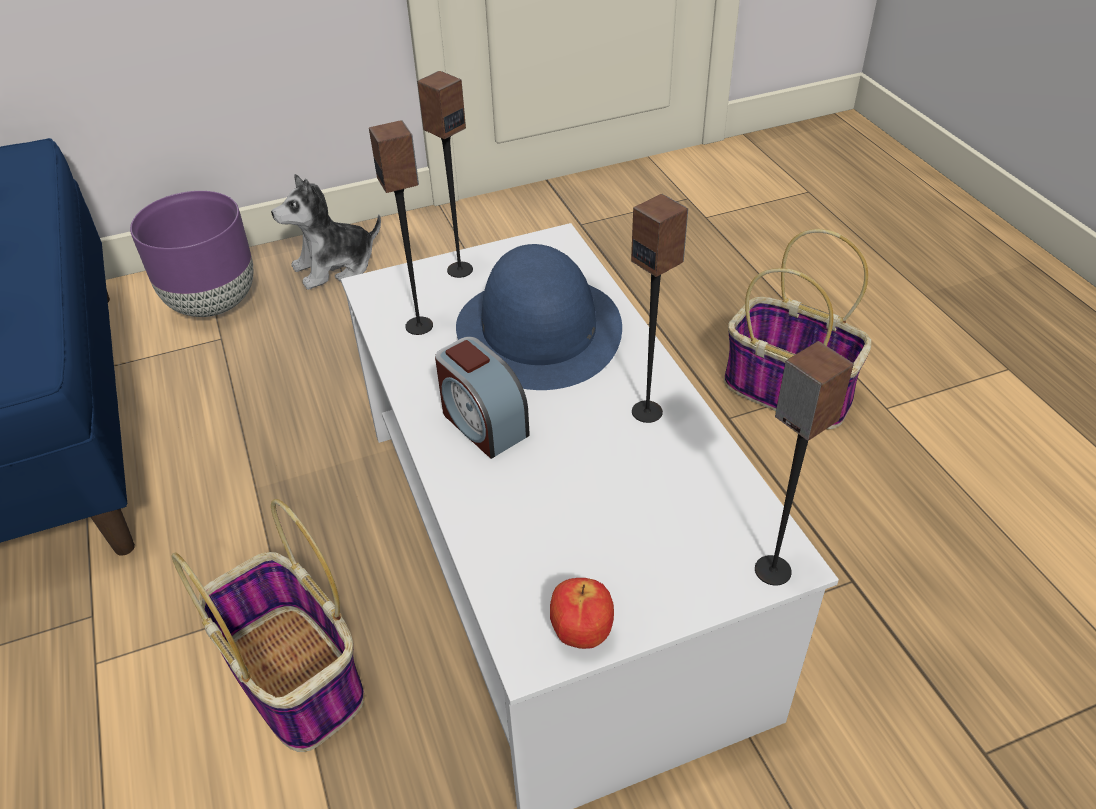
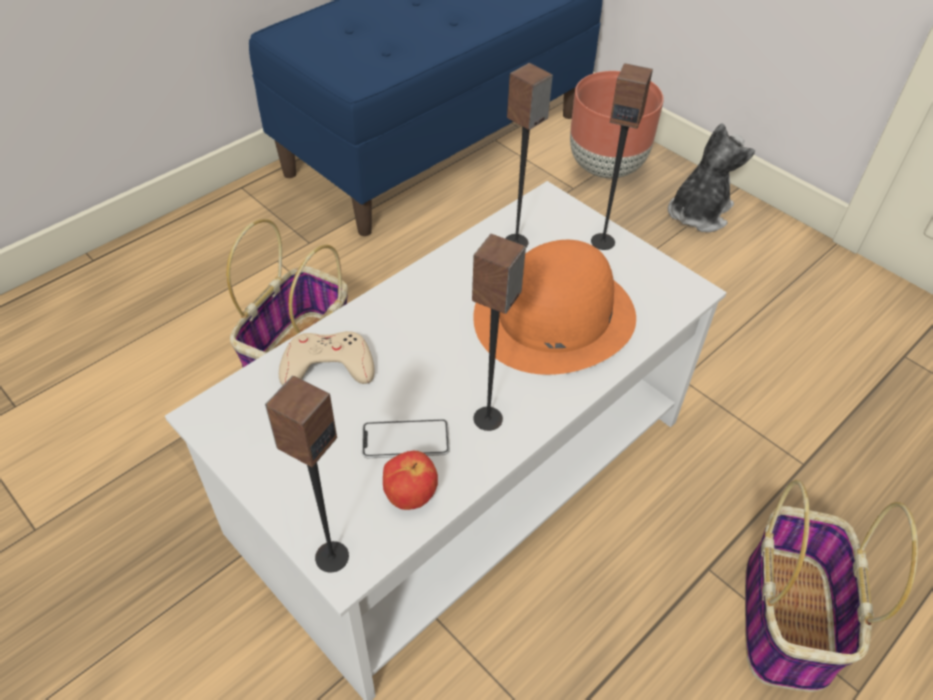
camera: 65 degrees right, 5 degrees up
(213, 302) = (606, 167): purple planter -> brown planter
(335, 267) = (698, 213): plush toy -> plush toy turned 90 degrees clockwise
(482, 423) = (423, 316): alarm clock -> none
(513, 520) = (327, 366): none -> beige game controller
(539, 330) = (554, 316): blue hat -> orange hat
(580, 633) = (230, 439): apple -> apple (411, 496)
(648, 479) = (405, 440): none -> phone

